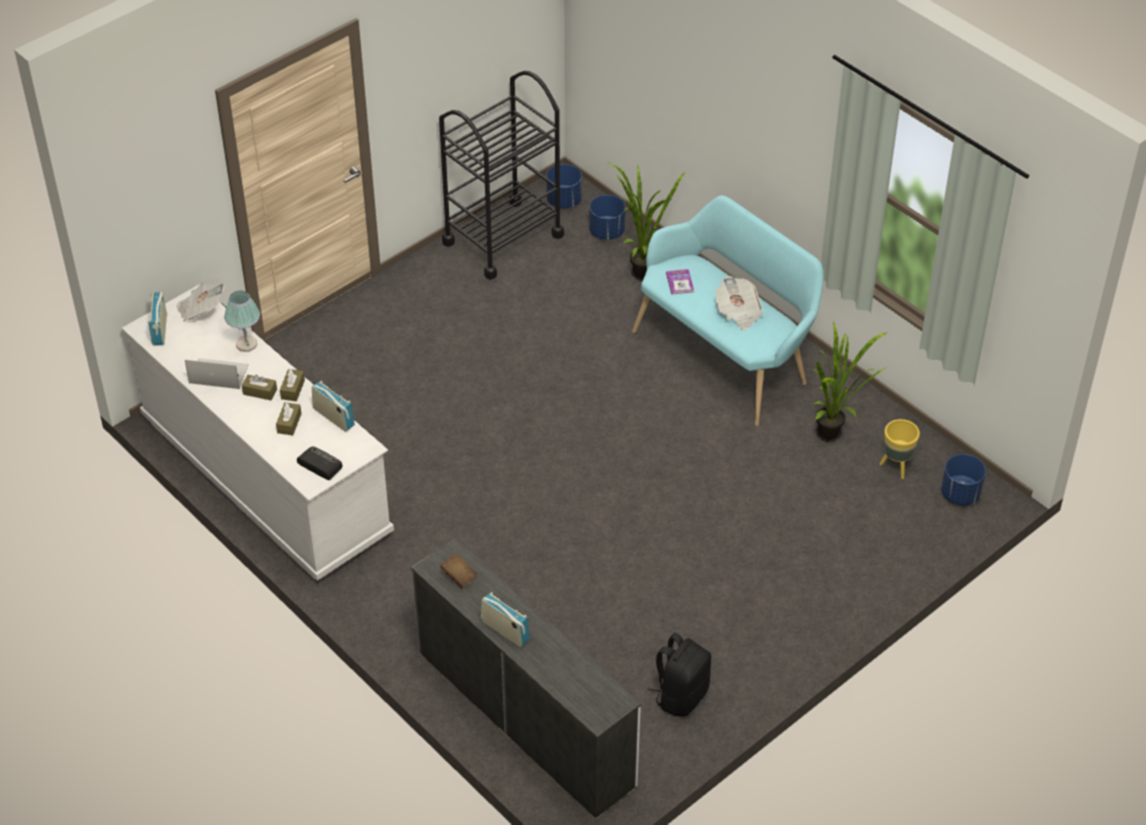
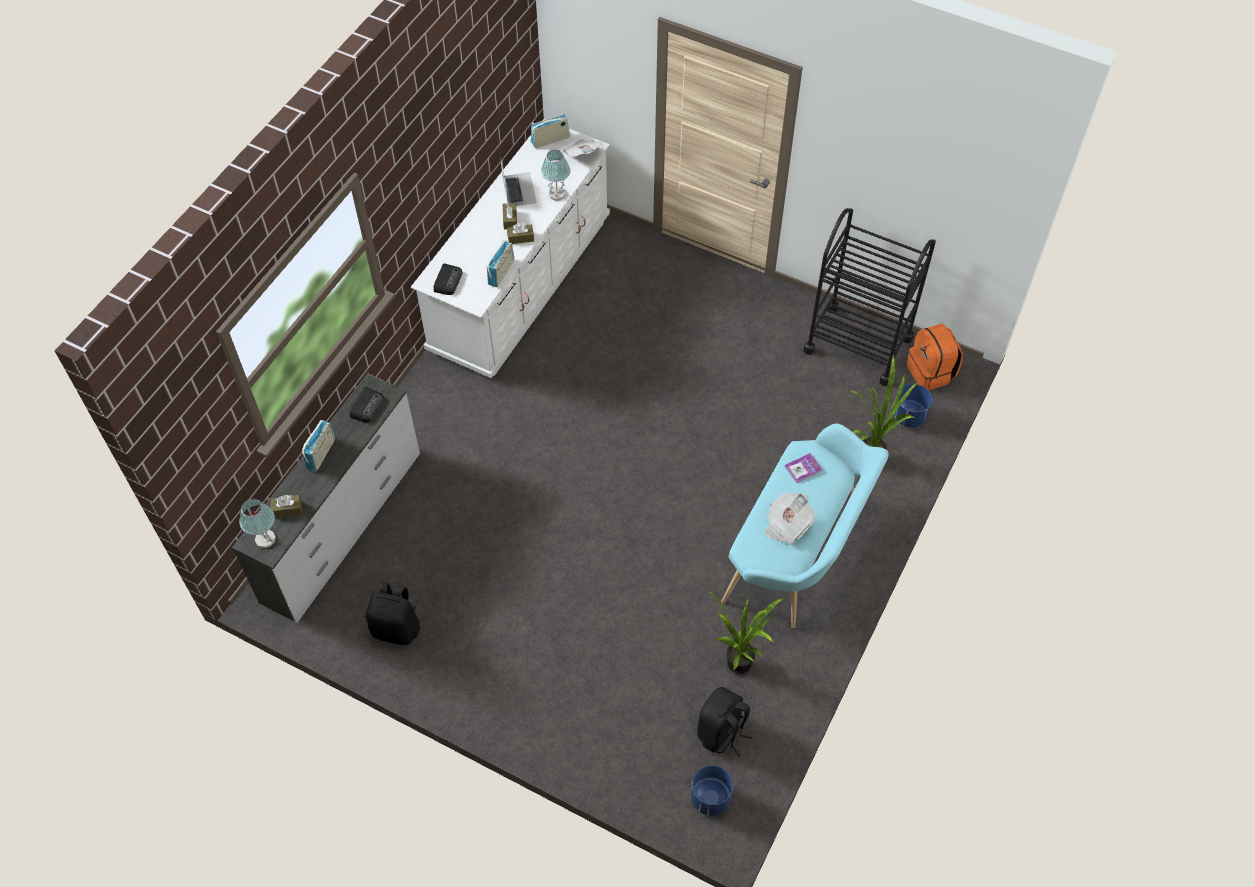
camera: 70 degrees right, 10 degrees up
(289, 423) = (484, 248): brown tissue box -> brown tissue box (287, 509)
(459, 576) = (367, 406): brown book -> radio
(564, 201) = (931, 372): blue planter -> orange backpack
(600, 703) = (265, 539): none -> table lamp
(896, 467) = (722, 732): yellow planter -> black backpack

